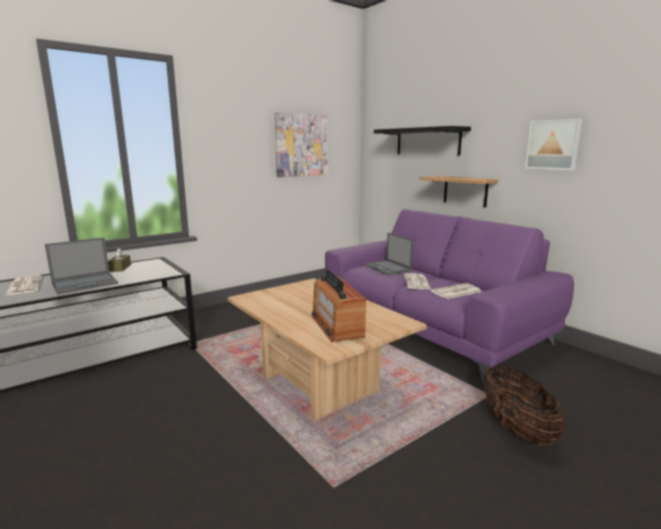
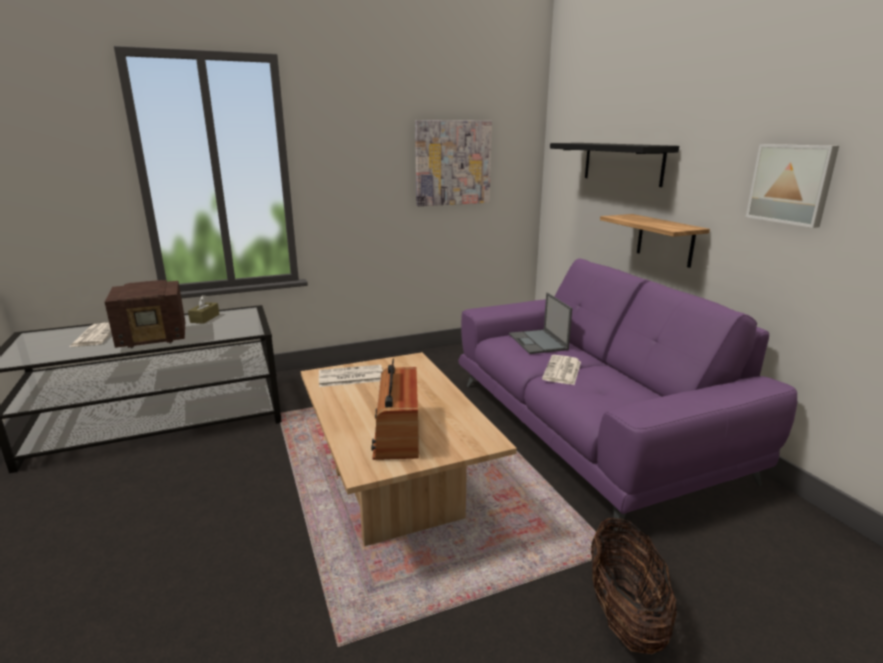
camera: 15 degrees right, 5 degrees up
(86, 283) = (154, 338): laptop -> radio
(455, 292) = (607, 393): newspaper -> newspaper (350, 377)

